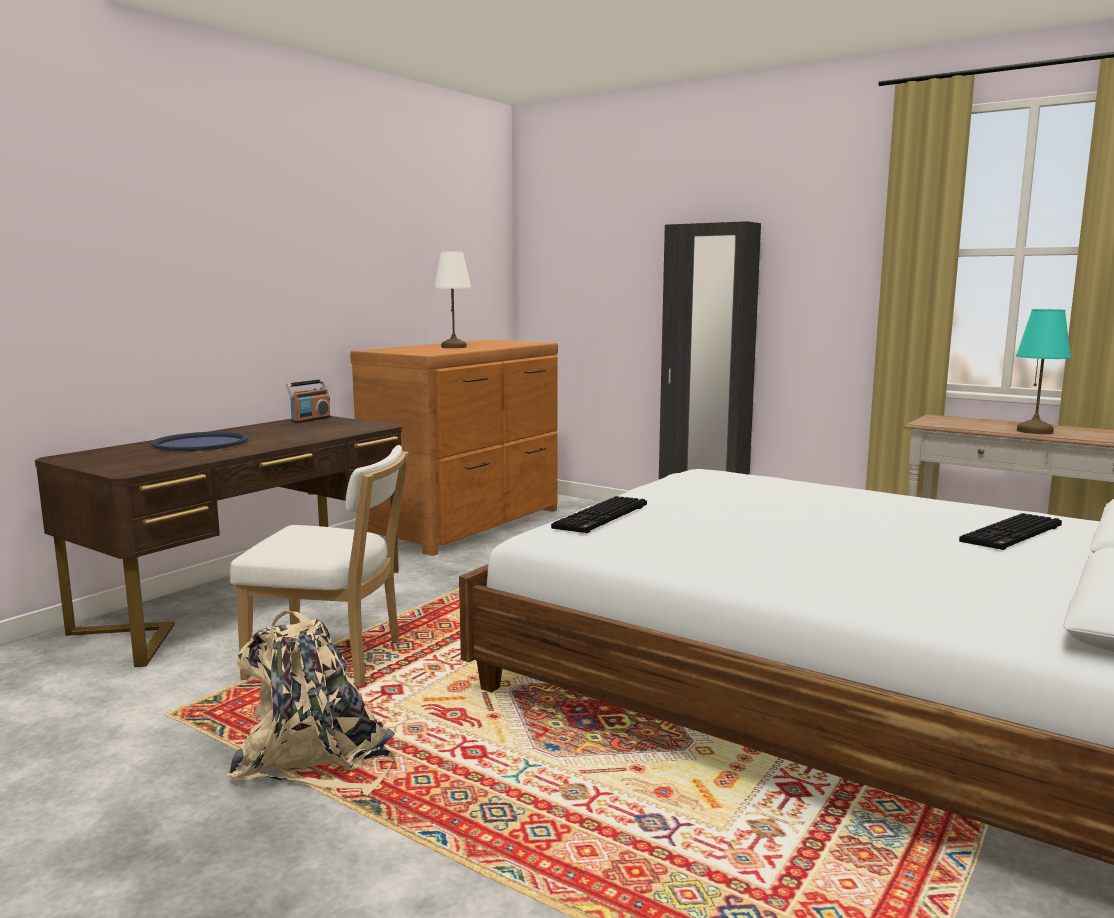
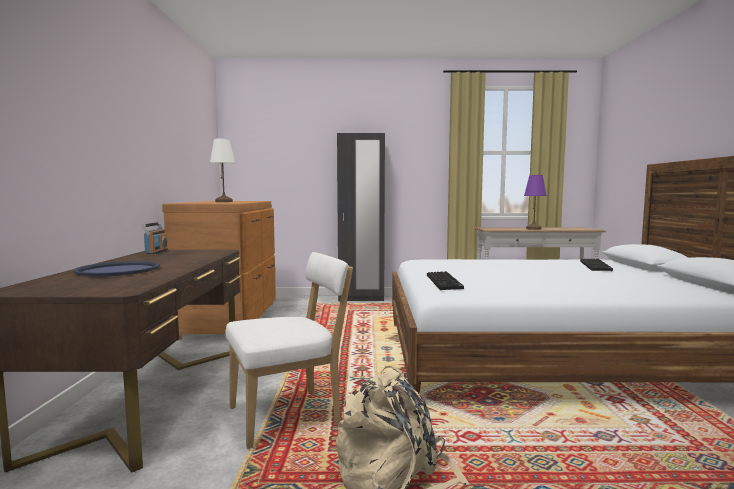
camera: 35 degrees left, 5 degrees down
(1035, 431) = (533, 229): turquoise table lamp -> purple table lamp

